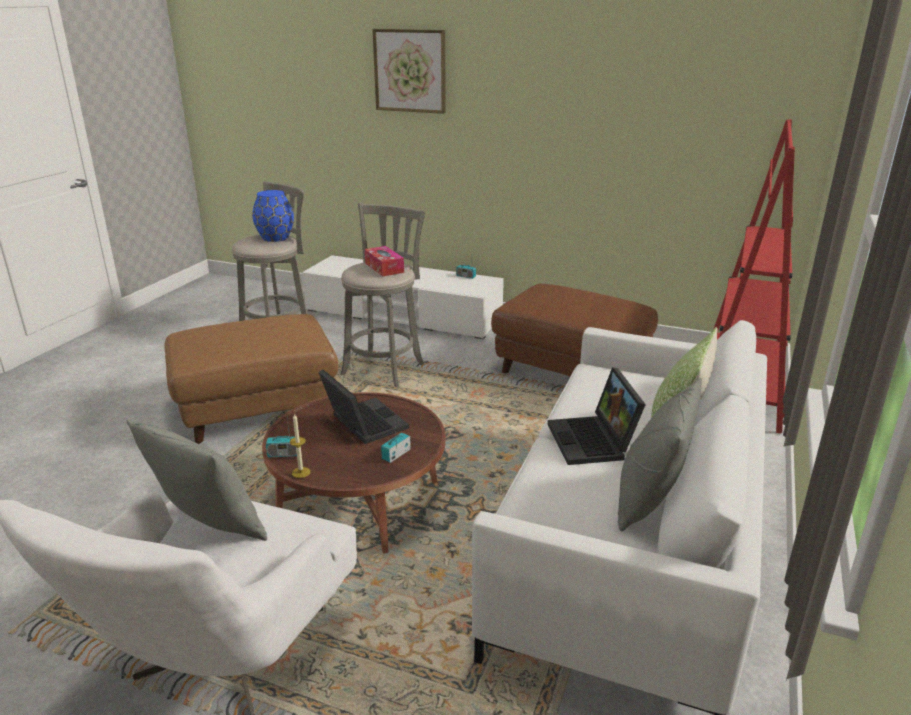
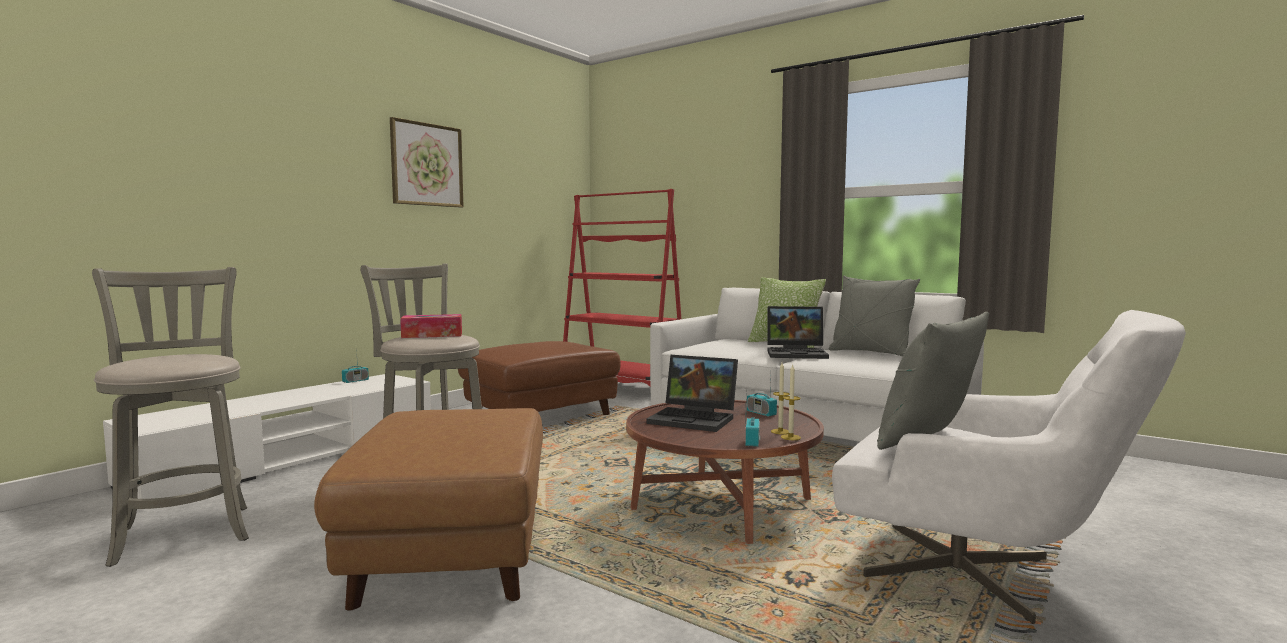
camera: 75 degrees left, 20 degrees down
(275, 238) = (176, 355): blue vase -> none
(327, 468) = (780, 431): none -> candle
(362, 423) = (695, 419): laptop -> laptop turned 135 degrees counterclockwise
(410, 71) = (251, 130): picture -> picture (427, 164)

